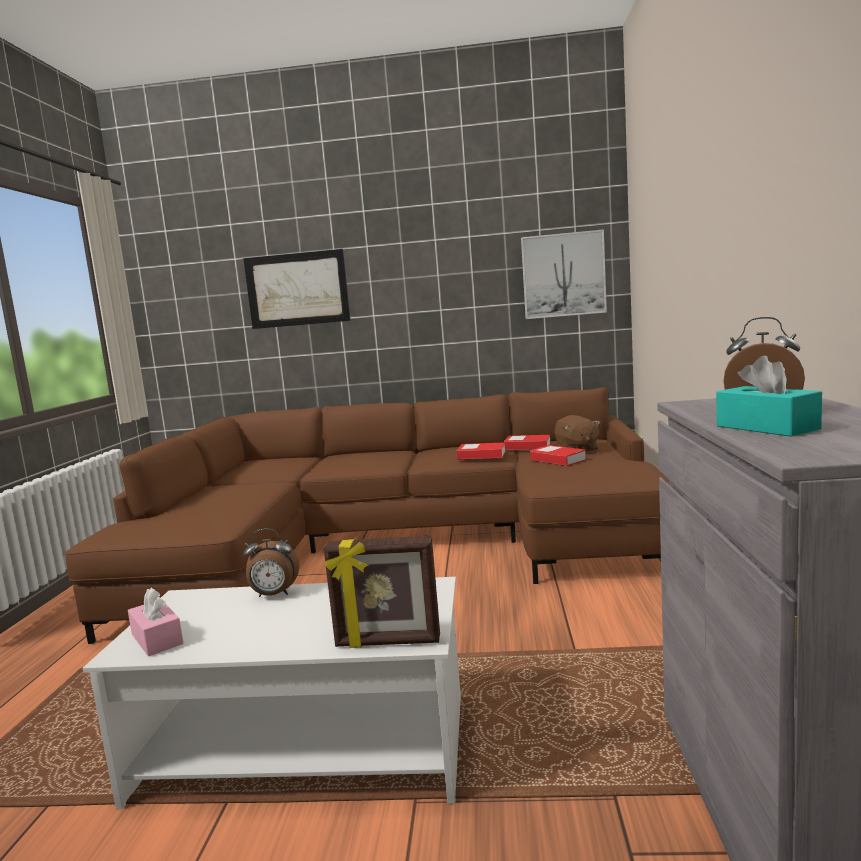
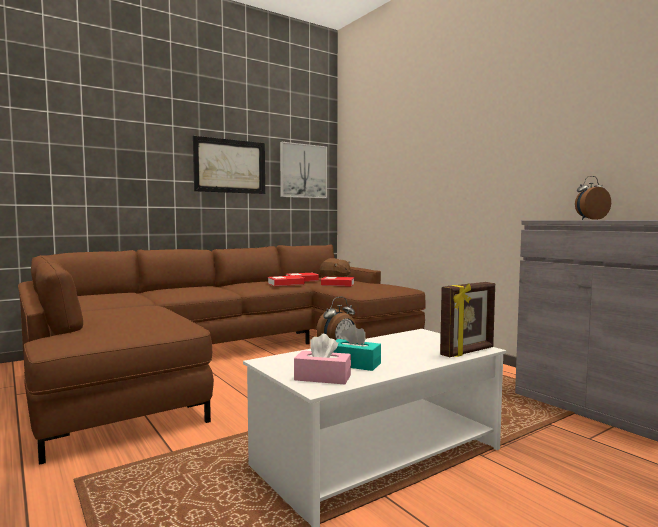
camera: 40 degrees left, 5 degrees down
(297, 289) = (110, 149): picture -> picture (230, 166)
(766, 427) = (621, 219): turquoise tissue box -> turquoise tissue box (354, 364)

